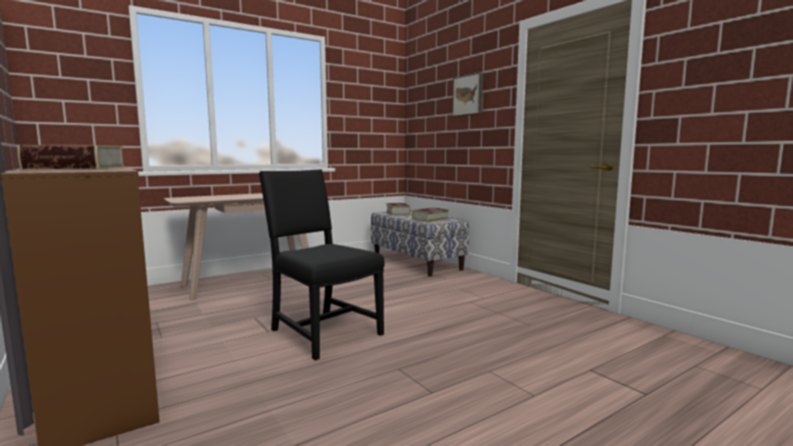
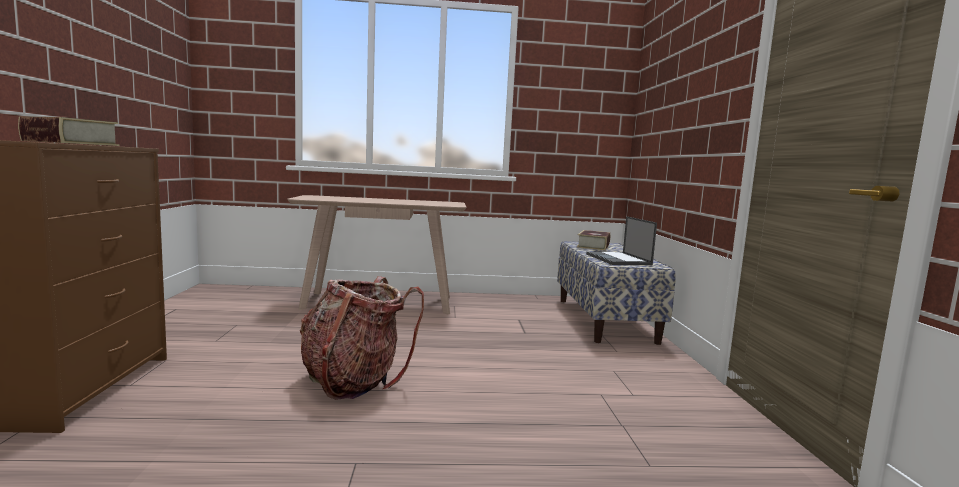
camera: 30 degrees right, 0 degrees up
(322, 332) = (354, 381): black chair -> backpack
(430, 219) = (619, 259): book -> laptop
(469, 95) = (700, 72): picture -> none

